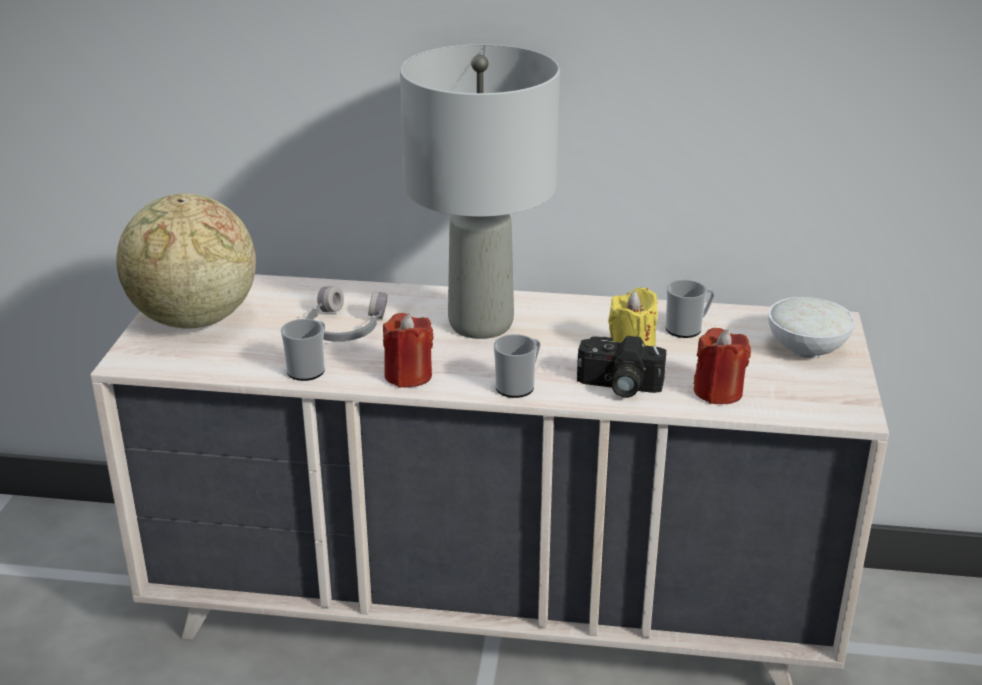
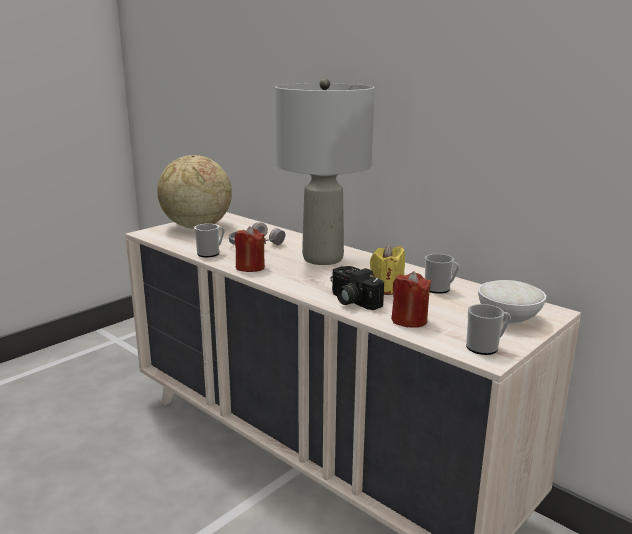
camera: 35 degrees right, 10 degrees down
(518, 386) = (296, 285): mug -> mug (485, 347)

